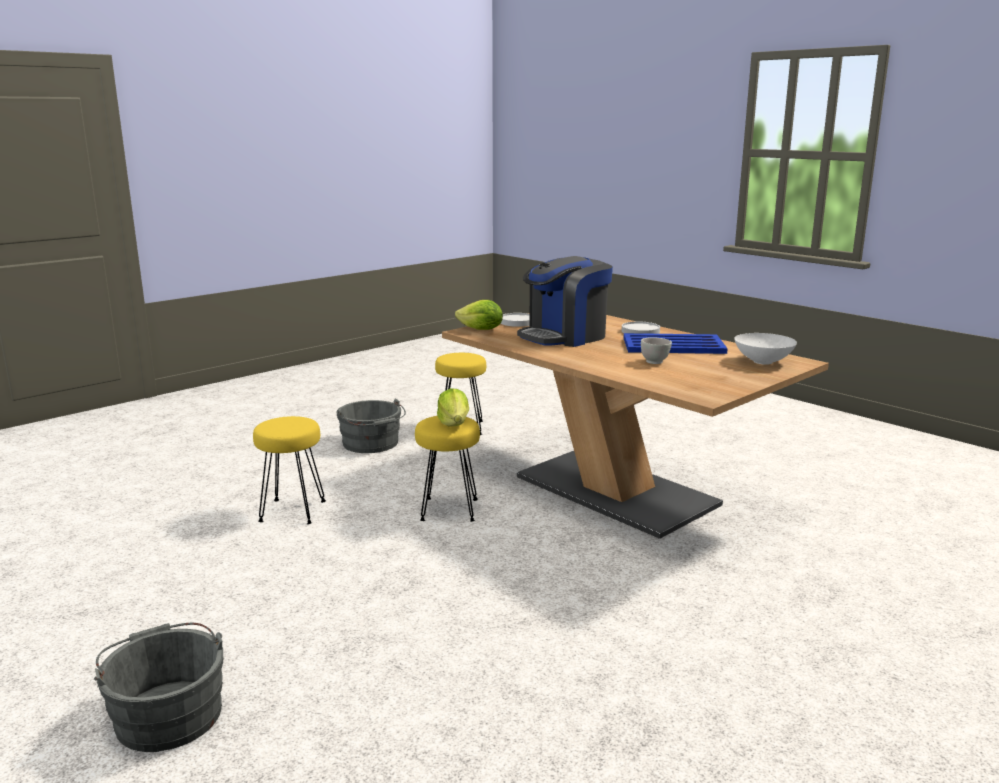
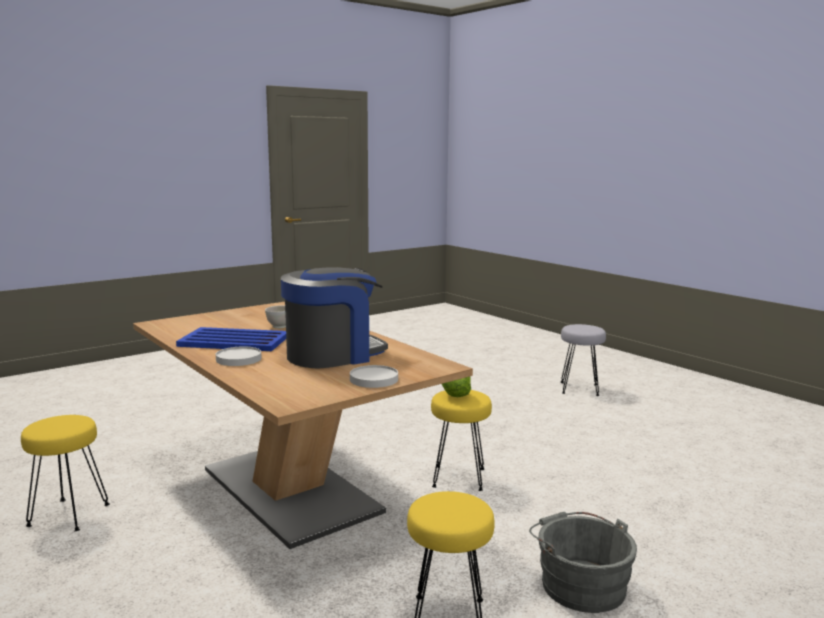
camera: 175 degrees left, 5 degrees down
(167, 712) = (579, 389): grey bucket -> grey stool
(293, 511) = (605, 483): yellow stool -> yellow stool (68, 515)
(481, 330) = (424, 367): lettuce -> none
(764, 362) = (186, 324): white bowl -> none

